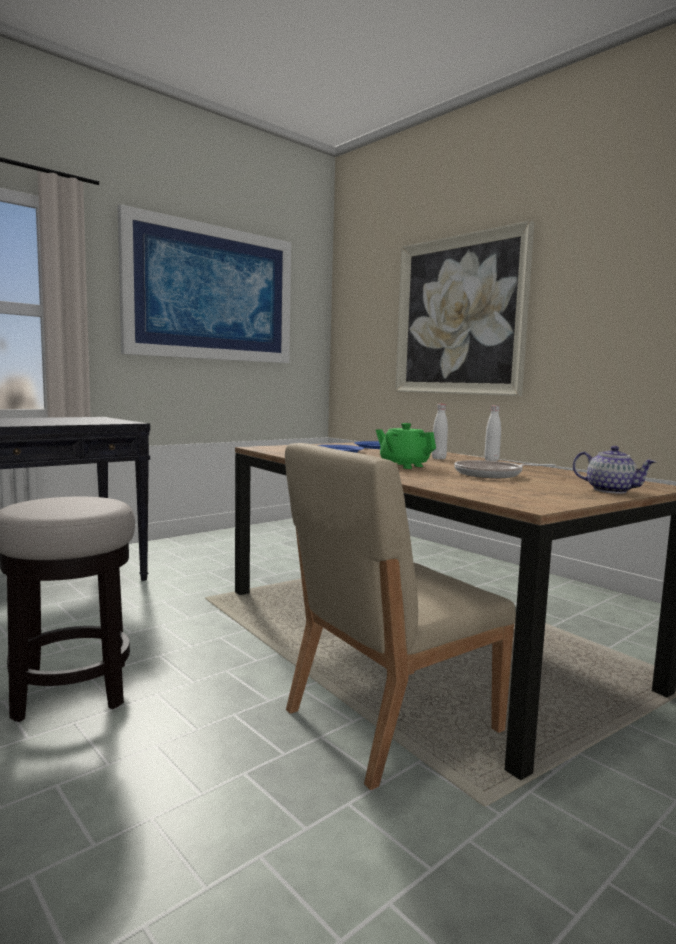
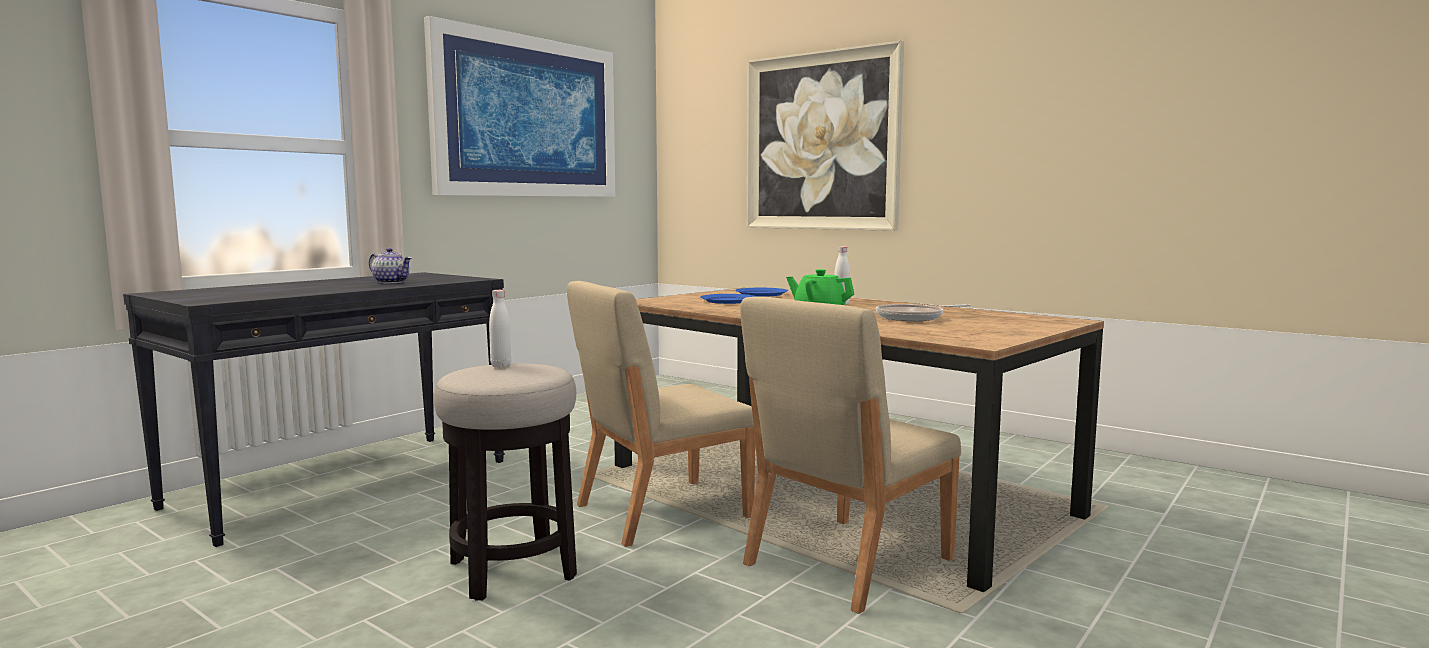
camera: 10 degrees left, 0 degrees up
(244, 642) = (660, 511): none -> beige chair
(491, 460) = (894, 303): white bottle -> white bottle (501, 366)
(611, 490) = (1032, 327): teapot -> teapot (392, 282)

